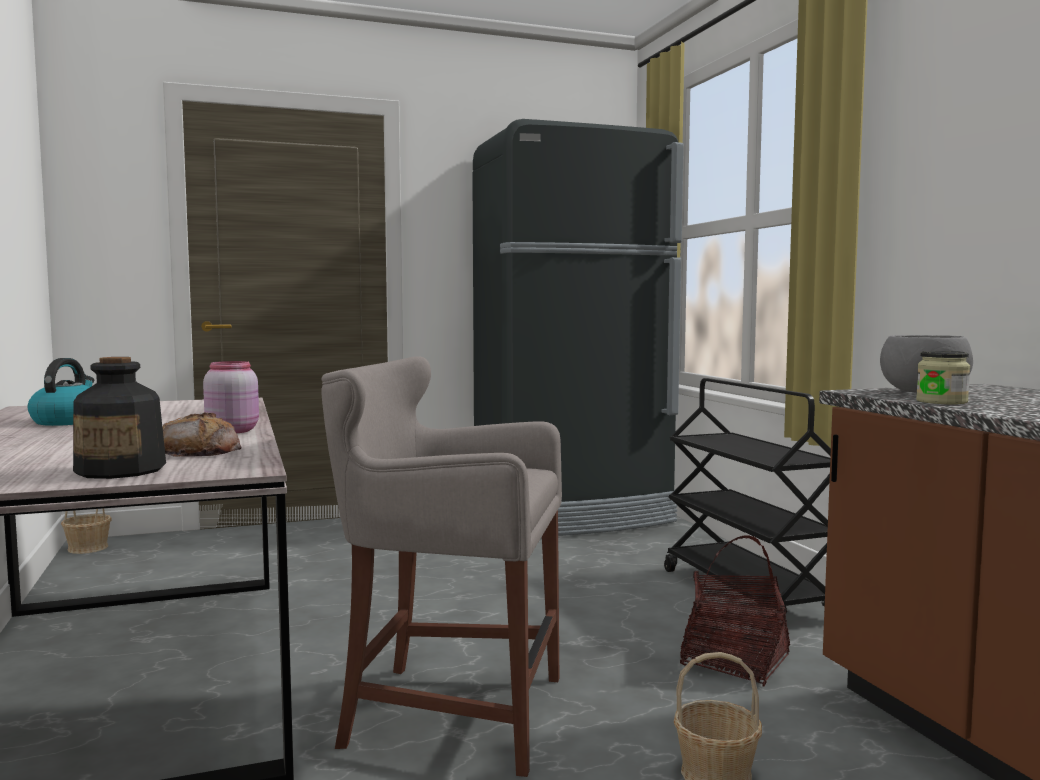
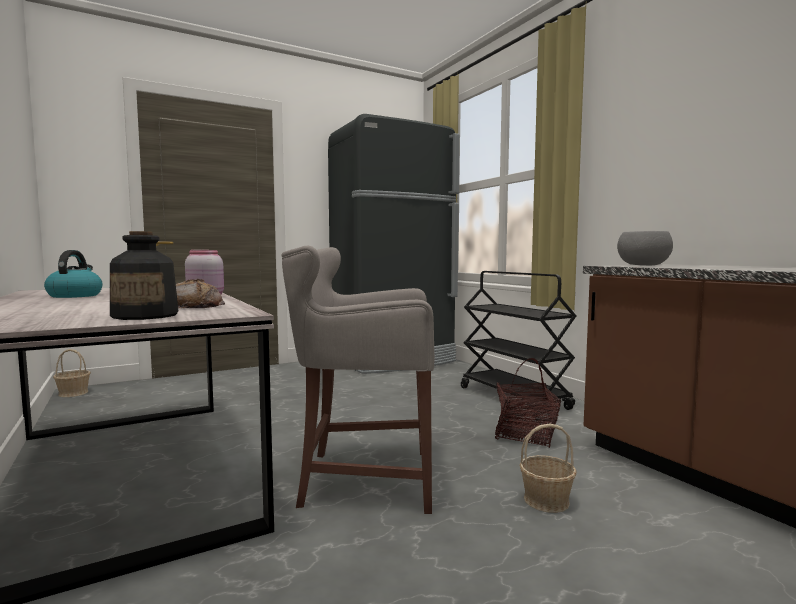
camera: 10 degrees left, 0 degrees up
(941, 401) = (665, 266): jar -> none

